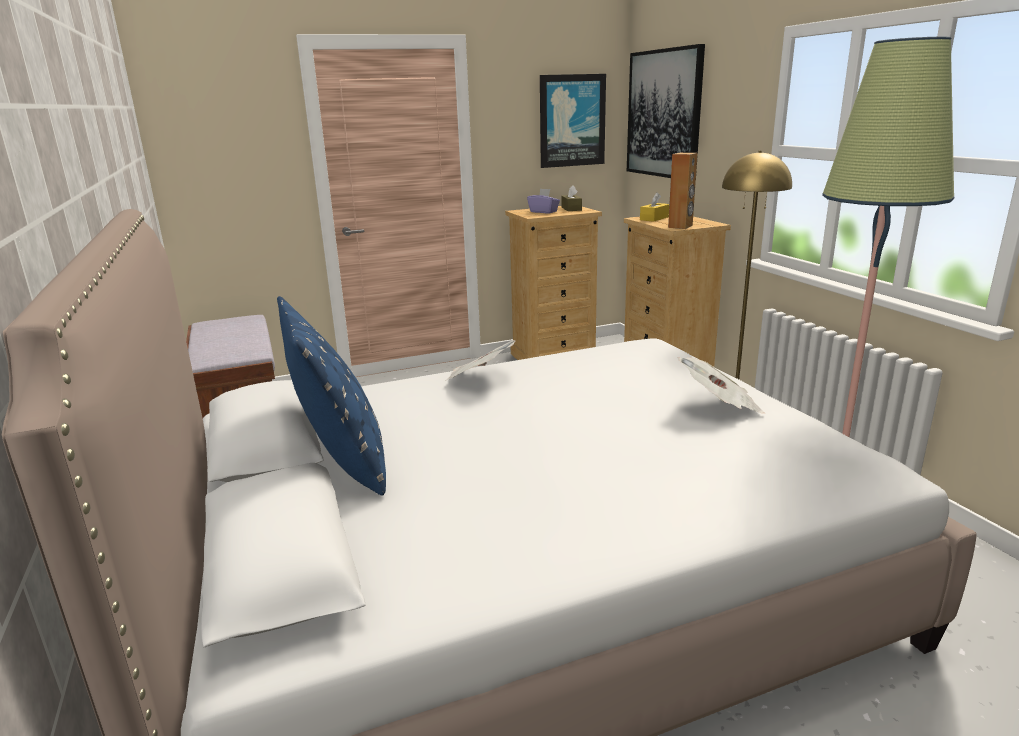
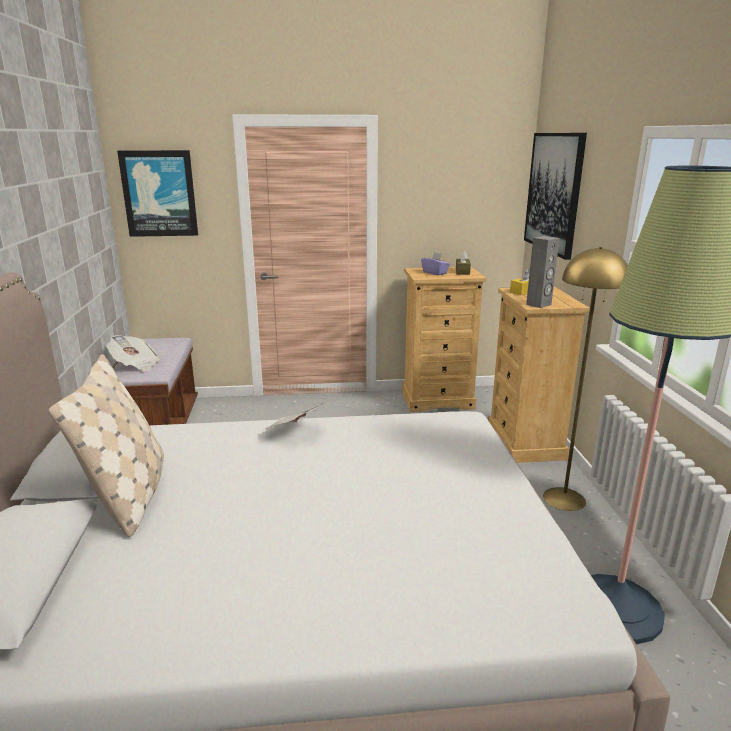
camera: 15 degrees right, 0 degrees up
(343, 461) = (129, 496): blue pillow -> beige pillow
(572, 121) = (474, 192): picture -> picture (159, 194)
(680, 226) = (539, 304): brown speaker -> grey speaker
(719, 405) = (475, 499): newspaper -> newspaper (135, 365)

